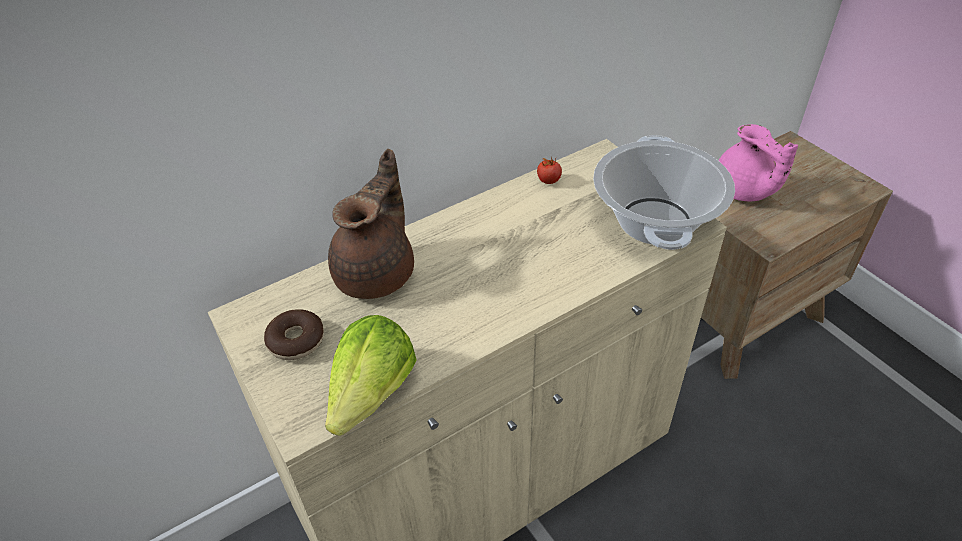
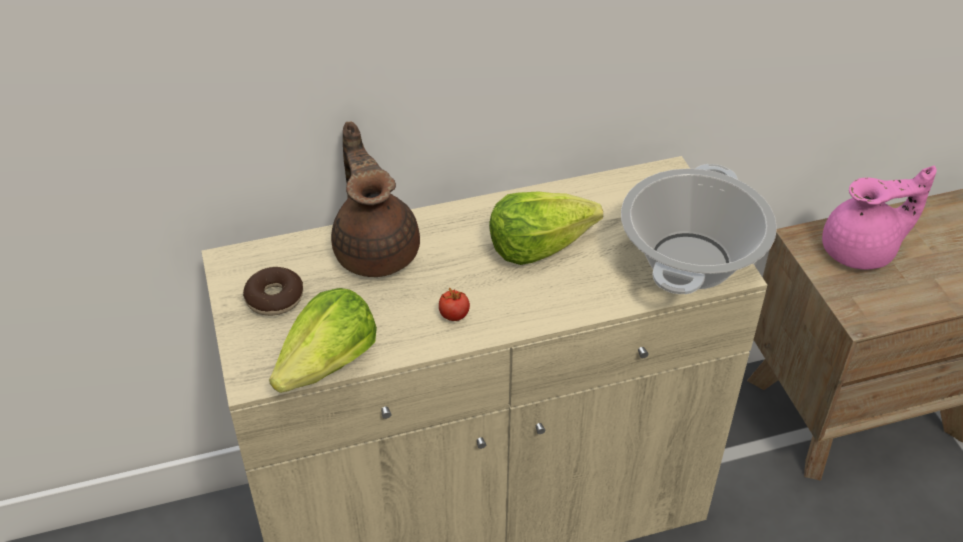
camera: 15 degrees right, 0 degrees up
(378, 272) = (376, 249): brown teapot -> brown teapot turned 60 degrees counterclockwise
(522, 236) = (538, 244): none -> lettuce
(548, 180) = (594, 190): tomato -> tomato (454, 315)
(742, 191) = (861, 251): pink teapot -> pink teapot turned 90 degrees counterclockwise

